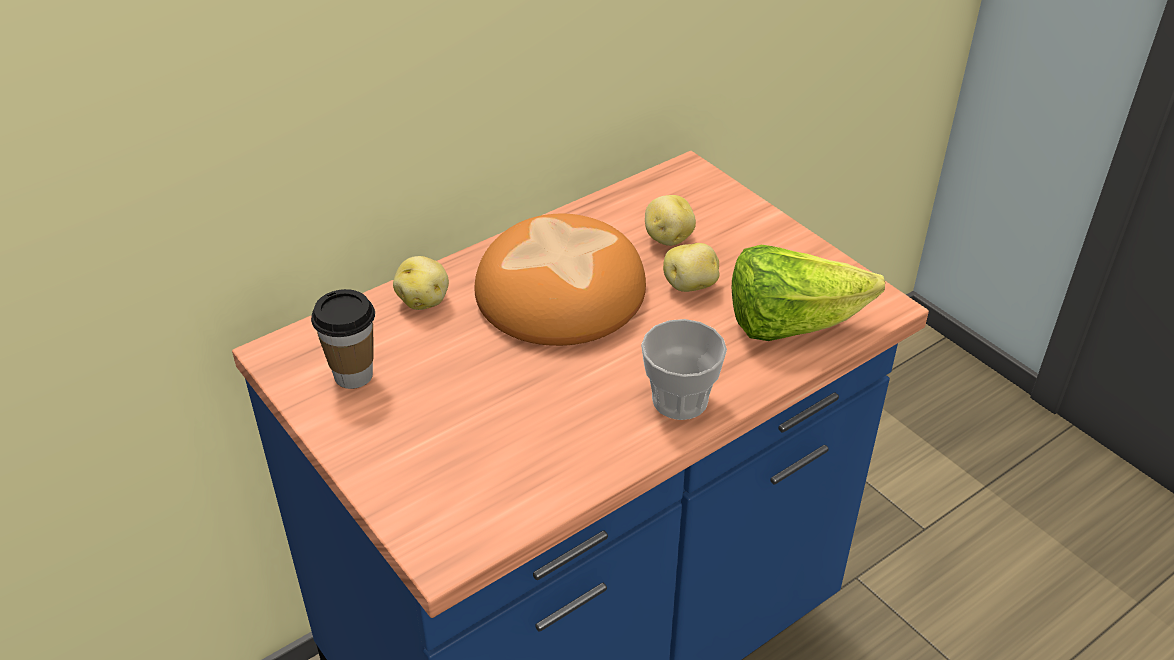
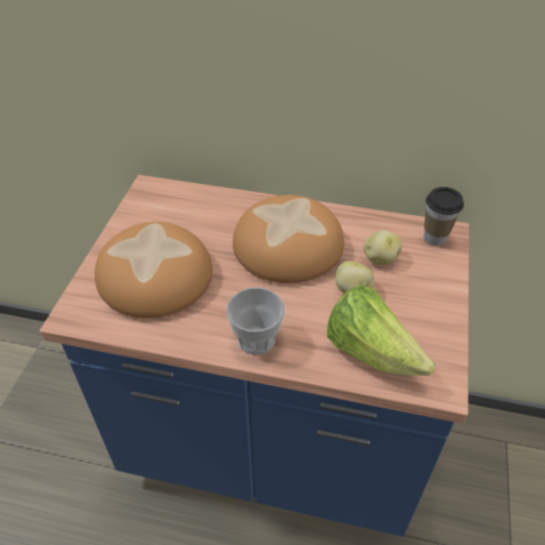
camera: 50 degrees right, 5 degrees up
(353, 375) = (157, 217): cup -> cup (435, 238)
(424, 300) = (229, 206): potato -> none
(469, 432) = (156, 276): none -> bread

